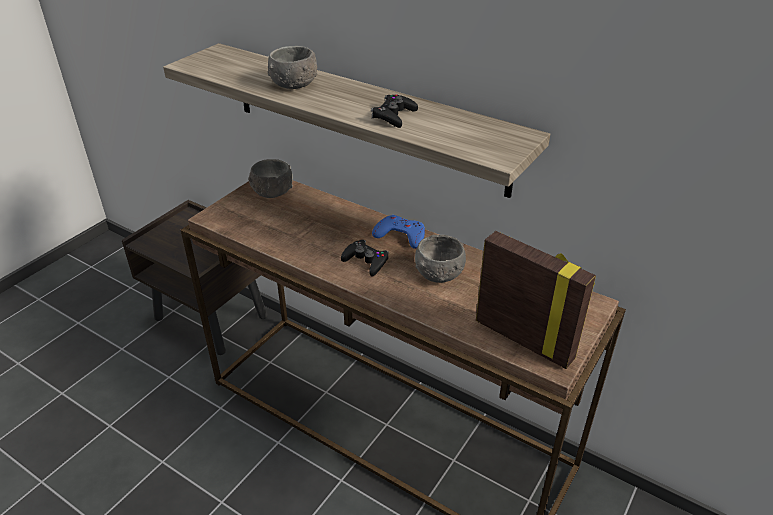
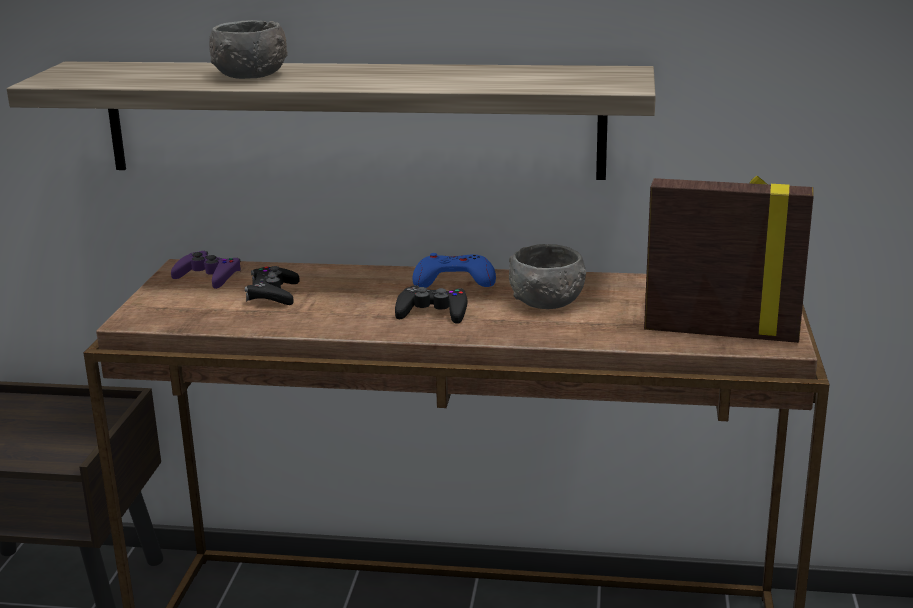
camera: 25 degrees left, 15 degrees down
(272, 192) = (208, 276): grey bowl -> purple game controller
(394, 116) = (439, 79): black game controller -> black game controller (273, 294)

